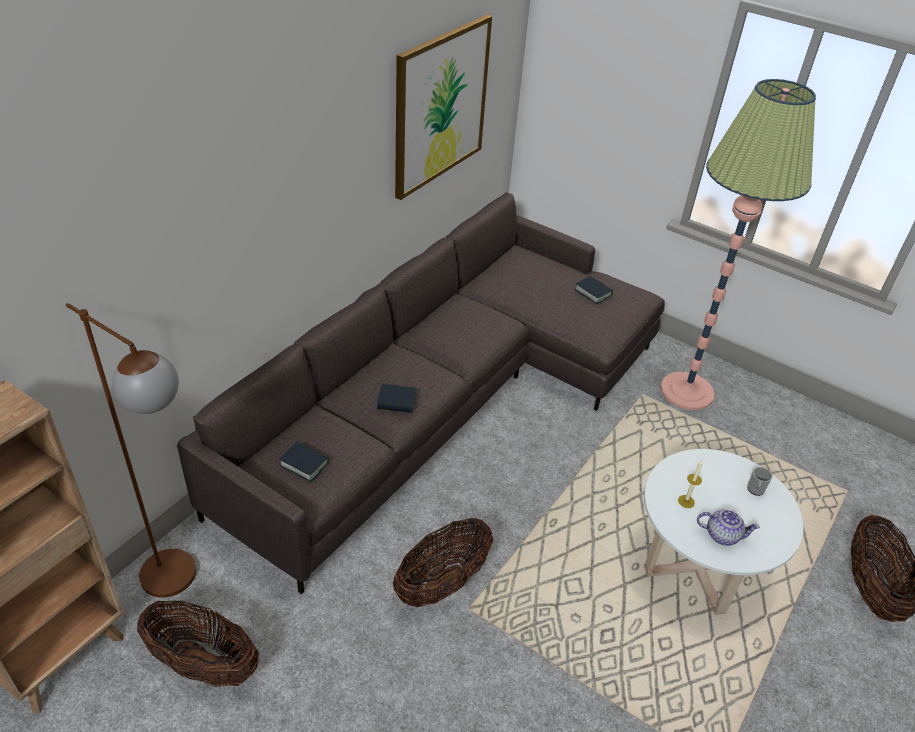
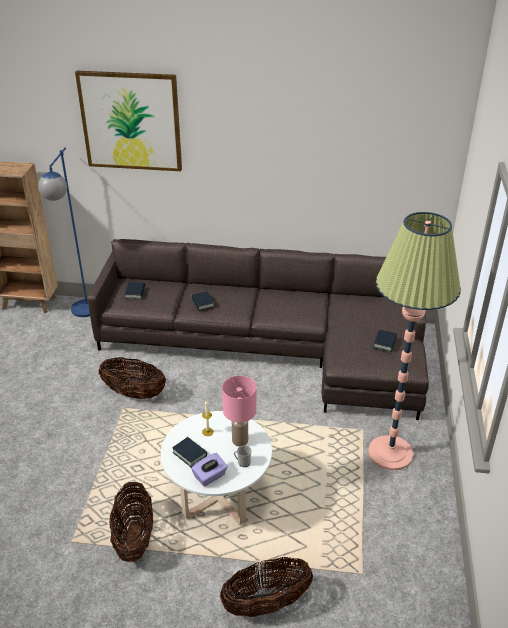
camera: 65 degrees right, 5 degrees down
(182, 584) = (82, 315): brown floor lamp -> blue floor lamp
(203, 664) = (44, 339): basket -> basket (134, 538)
(440, 106) = (350, 166): picture -> picture (131, 121)
(715, 478) = (240, 441): none -> pink table lamp
(722, 535) = (189, 454): teapot -> book
(771, 530) = (210, 476): none -> purple tissue box

